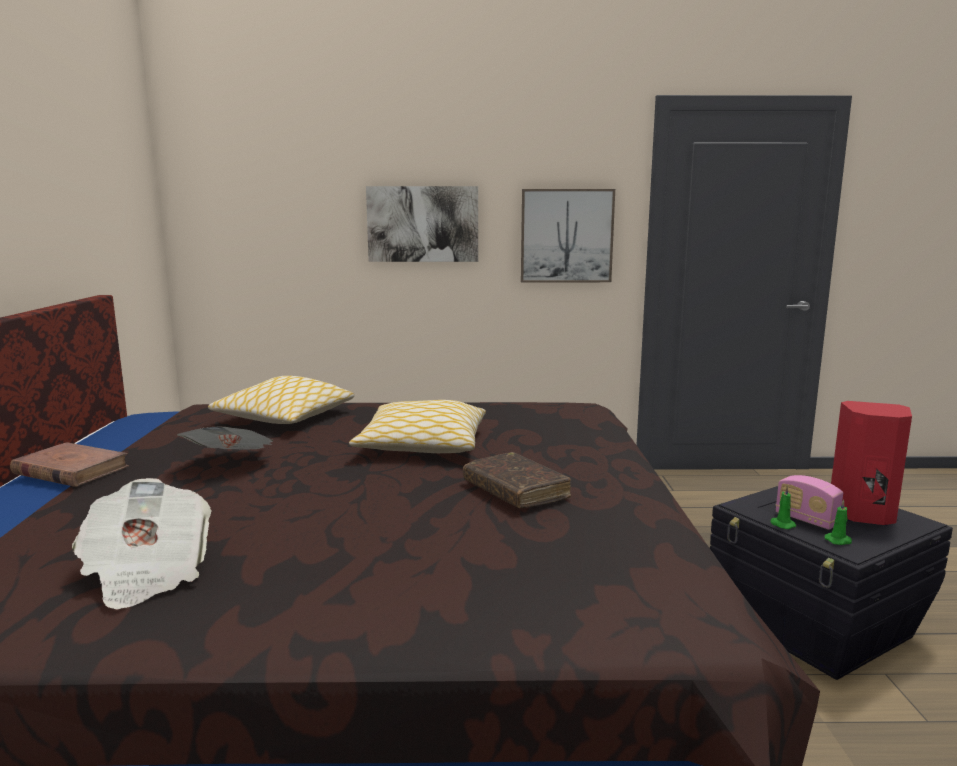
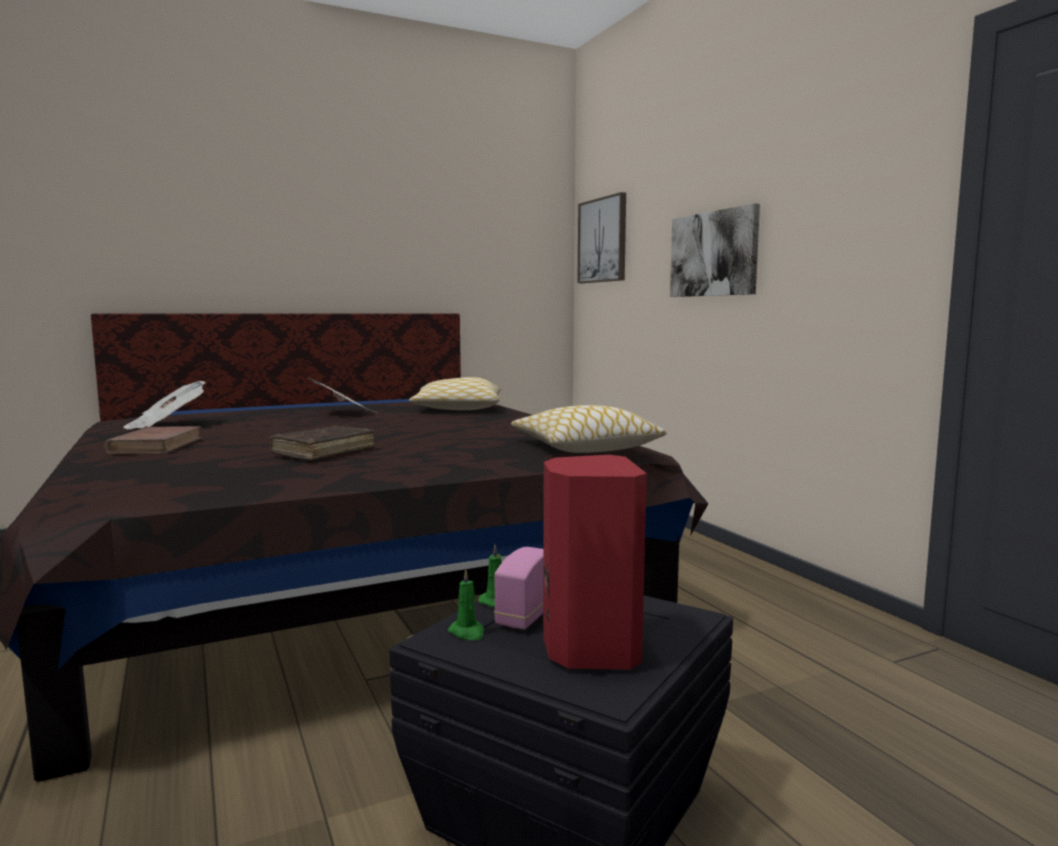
camera: 65 degrees right, 5 degrees down
(70, 470) = (314, 403): brown book -> brown book (156, 446)
(422, 445) = (421, 430): pillow -> pillow (584, 448)
(566, 236) = (845, 256): picture -> picture (603, 240)

